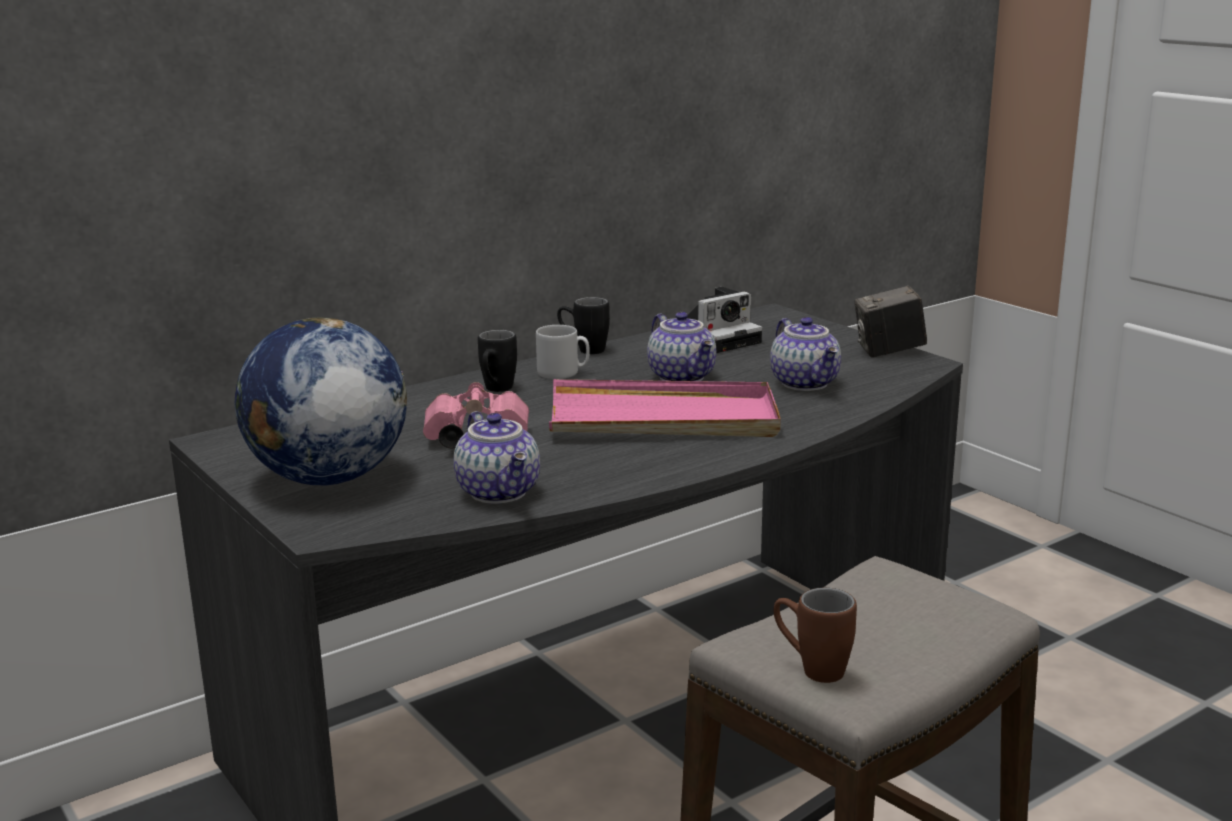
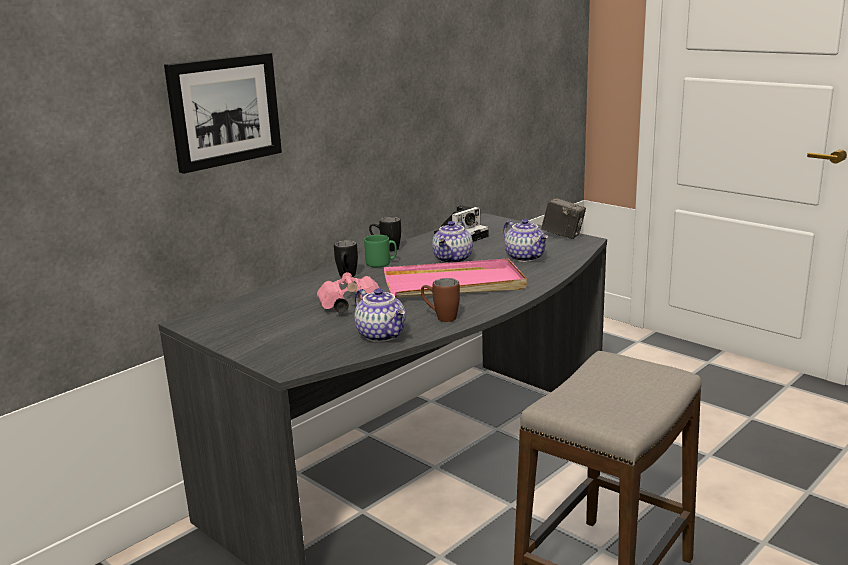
camera: 10 degrees left, 0 degrees up
(301, 103) = (224, 111): none -> picture
(327, 478) = (273, 337): globe -> none
(563, 373) = (381, 263): grey mug -> green mug
(683, 377) = (453, 260): teapot -> teapot turned 60 degrees clockwise
(811, 668) = (593, 414): brown mug -> brown mug (440, 317)
(888, 352) = (563, 236): camera -> camera turned 135 degrees counterclockwise

